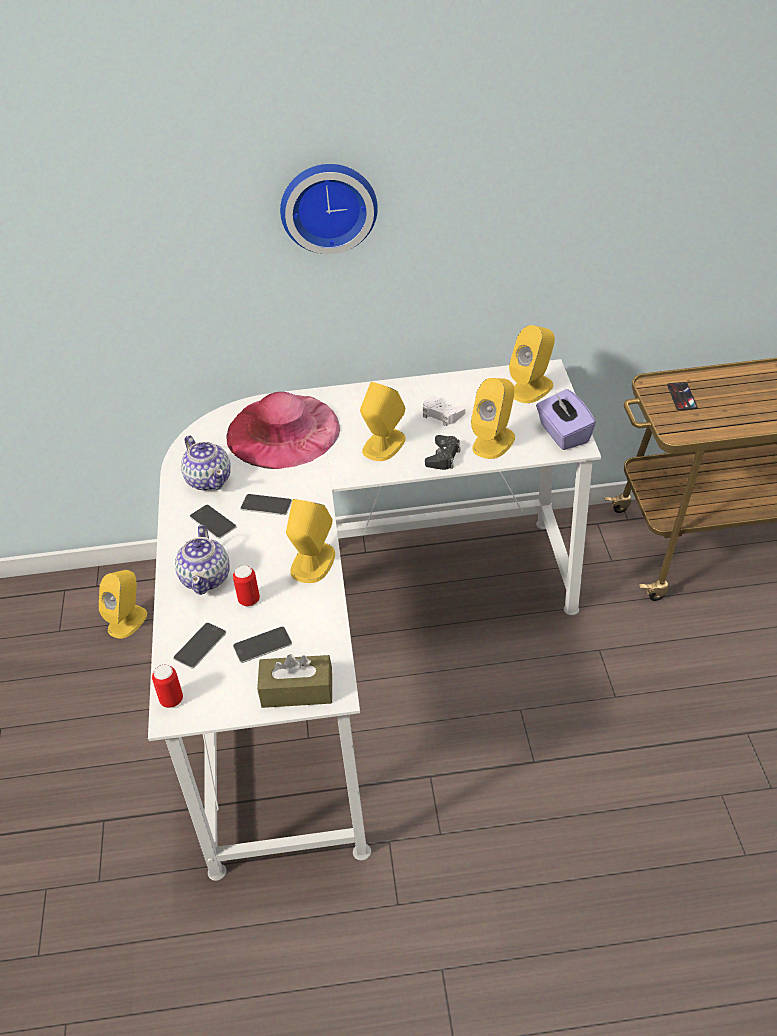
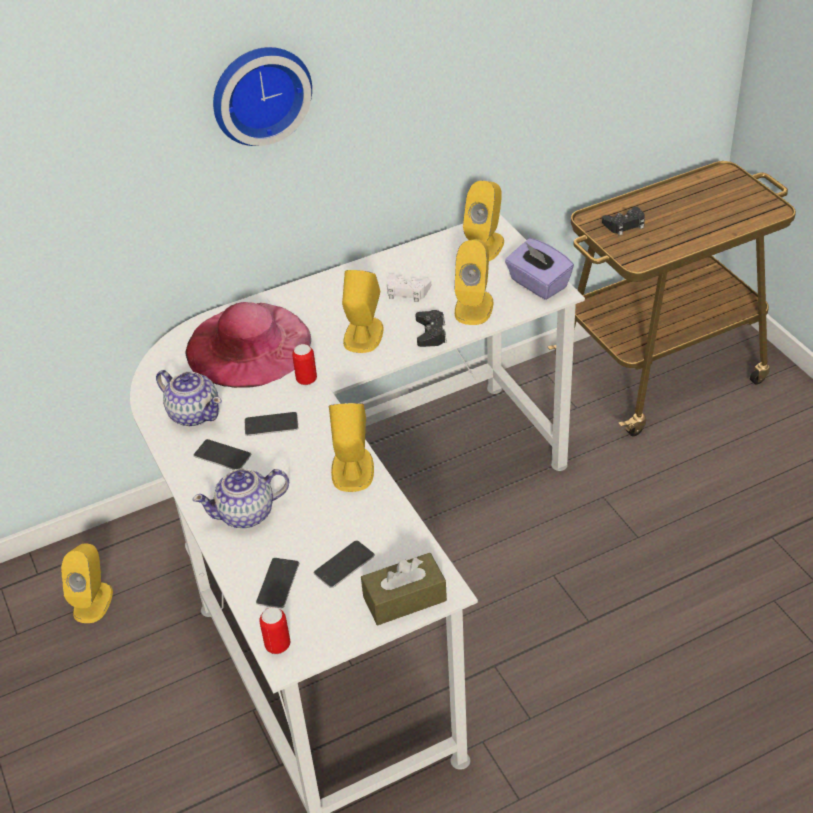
camera: 20 degrees left, 0 degrees up
(206, 578) = (247, 514): teapot -> teapot turned 90 degrees clockwise
(249, 600) = (305, 524): can -> can (306, 380)
(681, 396) = (625, 225): phone -> black game controller

